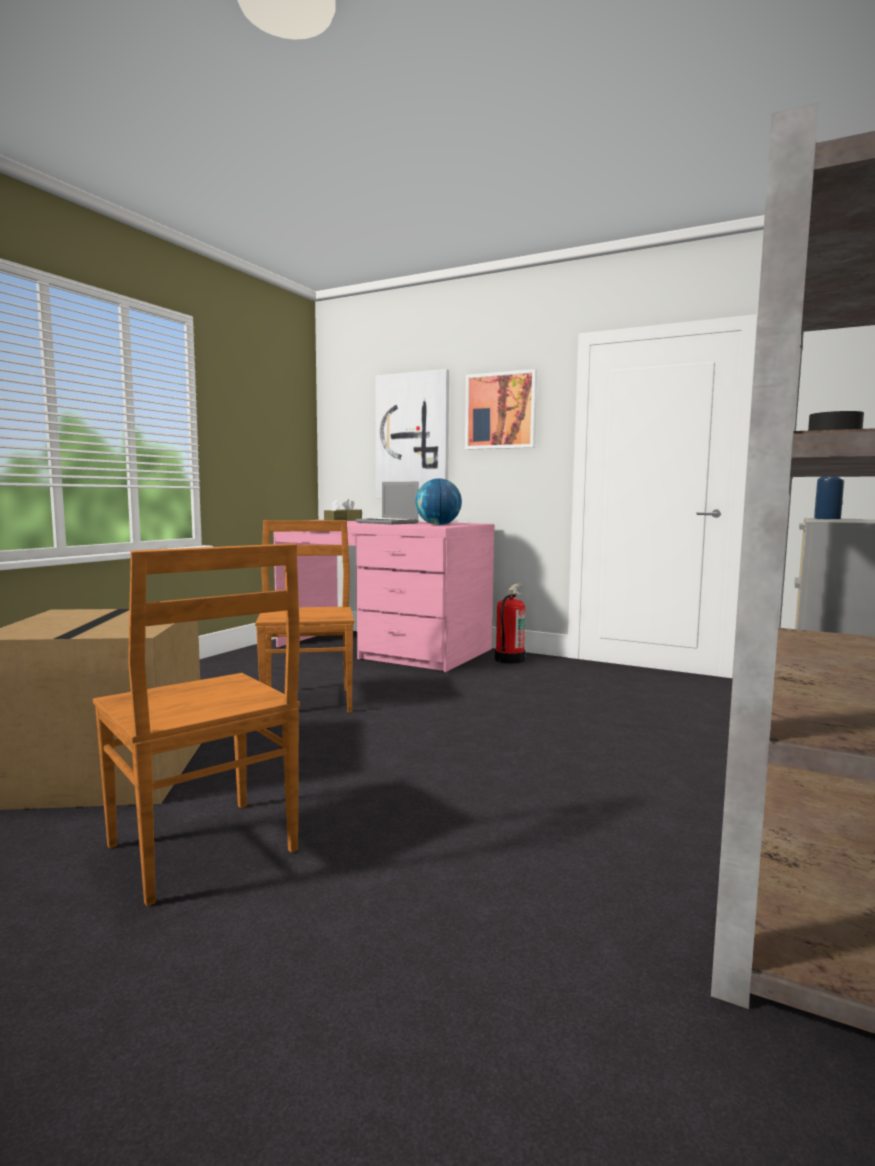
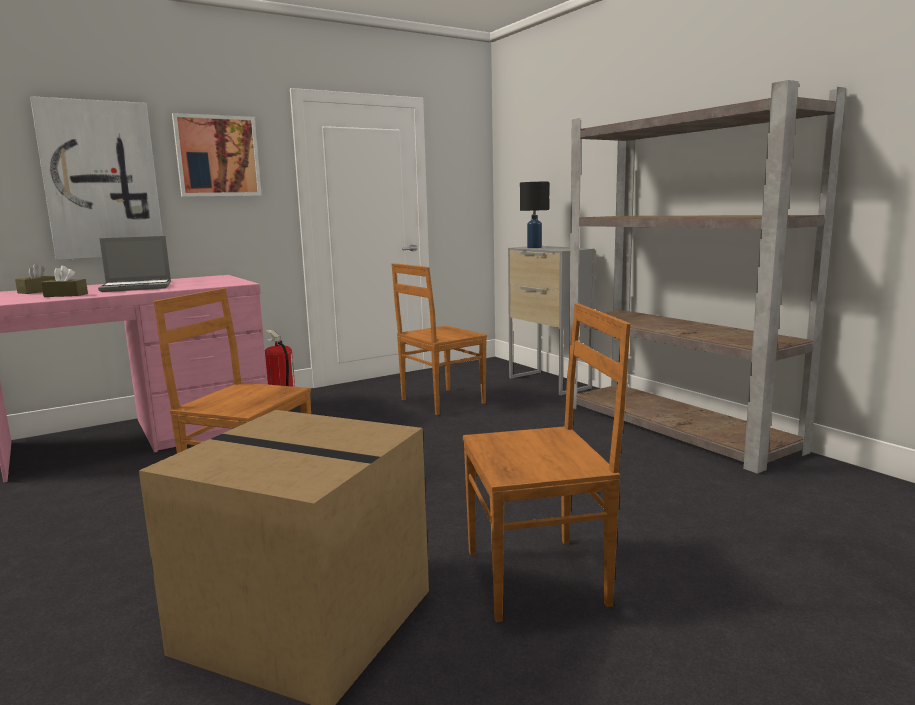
camera: 60 degrees left, 5 degrees up
(438, 525) = (216, 282): globe -> none
(624, 707) = (440, 402): none -> brown chair

